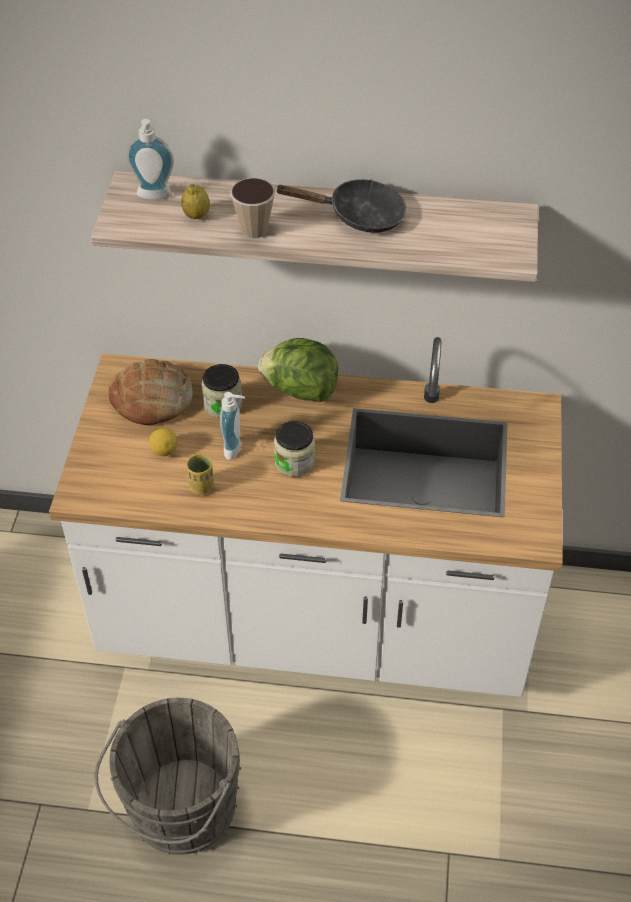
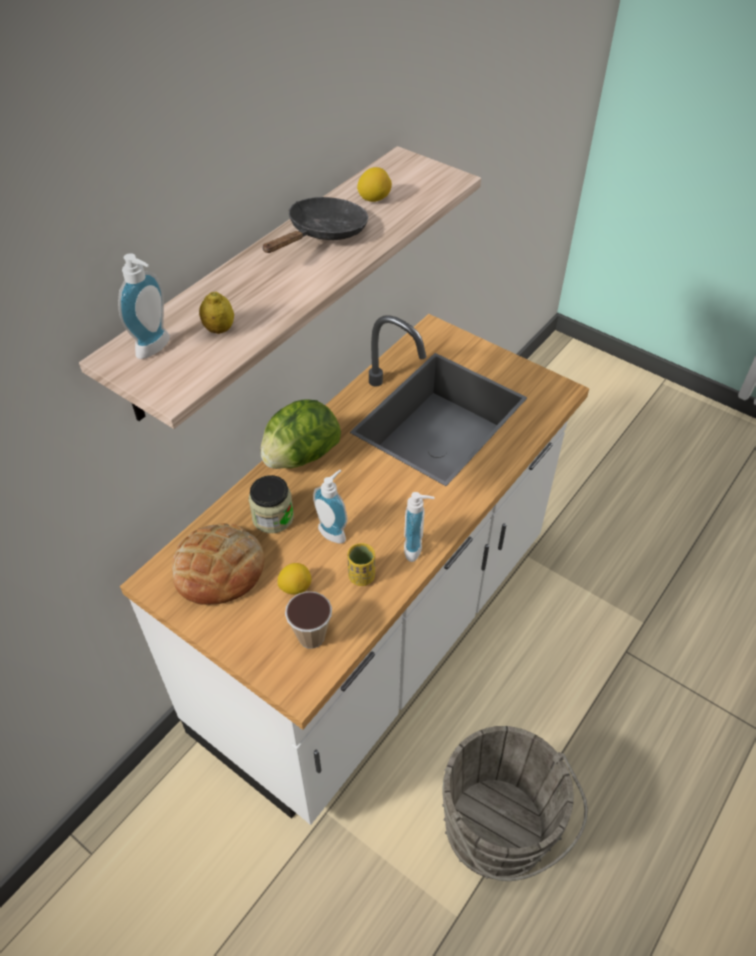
camera: 60 degrees left, 0 degrees up
(254, 230) = (281, 300): cup -> cup (311, 637)
(254, 510) = (417, 548): none -> soap dispenser
(294, 462) = (381, 496): jar -> none
(436, 223) = (374, 199): none -> lemon

